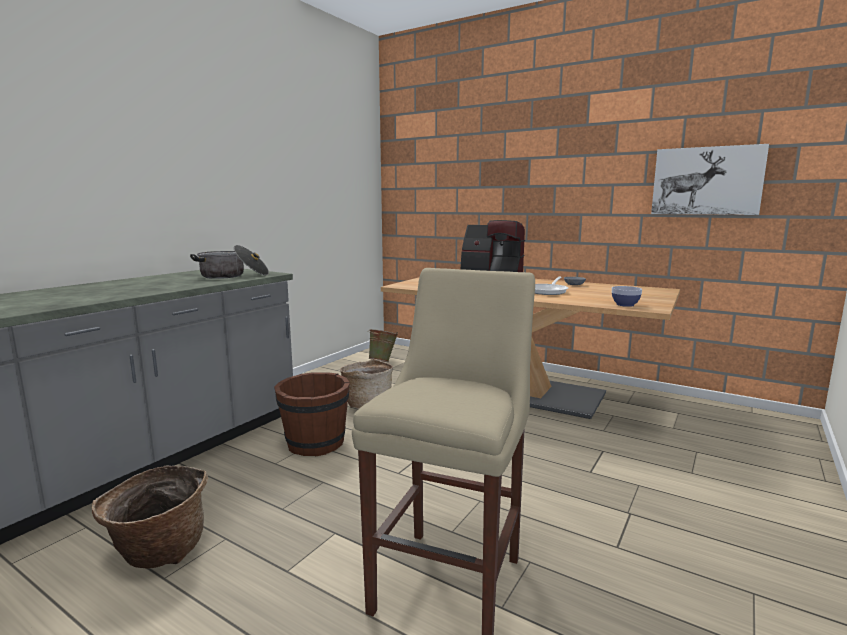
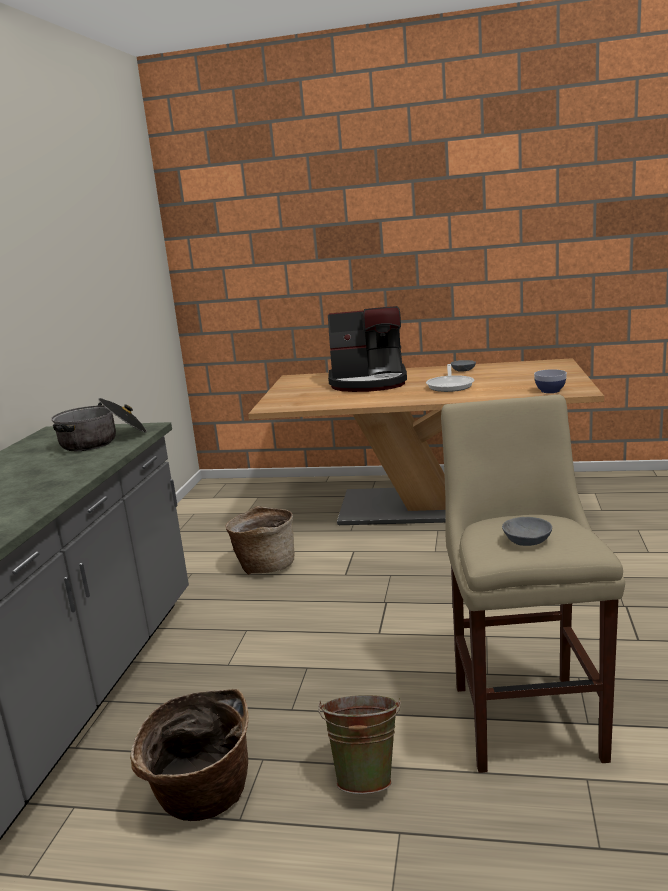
camera: 20 degrees left, 5 degrees up
(315, 444) = (251, 629): brown bucket -> none
(383, 362) = (227, 506): green bucket -> green bucket (366, 776)
(432, 398) = (528, 541): none -> grey bowl
(706, 181) = (587, 237): picture -> none

